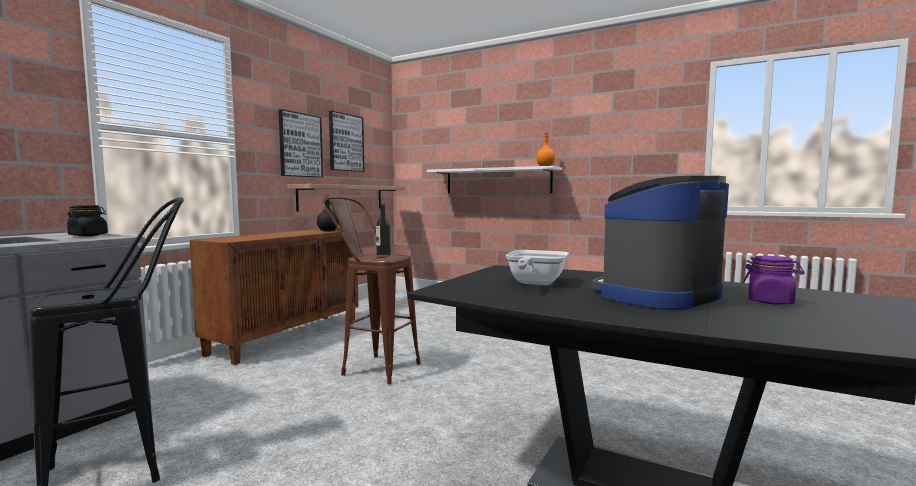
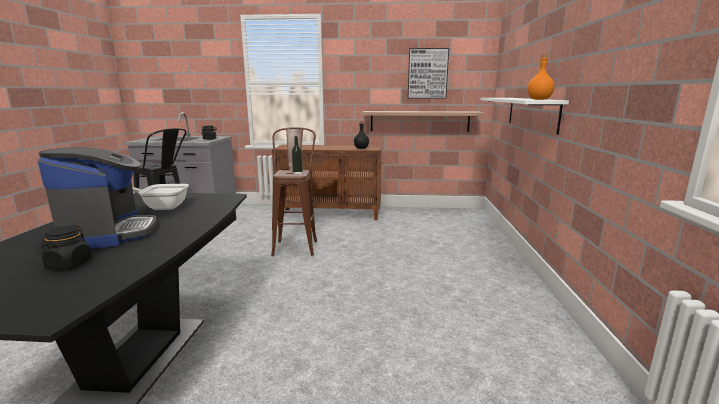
camera: 65 degrees right, 10 degrees up
(300, 145) = (377, 80): picture -> none
(655, 295) = (109, 233): coffee machine -> coffee machine turned 45 degrees clockwise
(770, 302) = (69, 264): purple jar -> black jar

